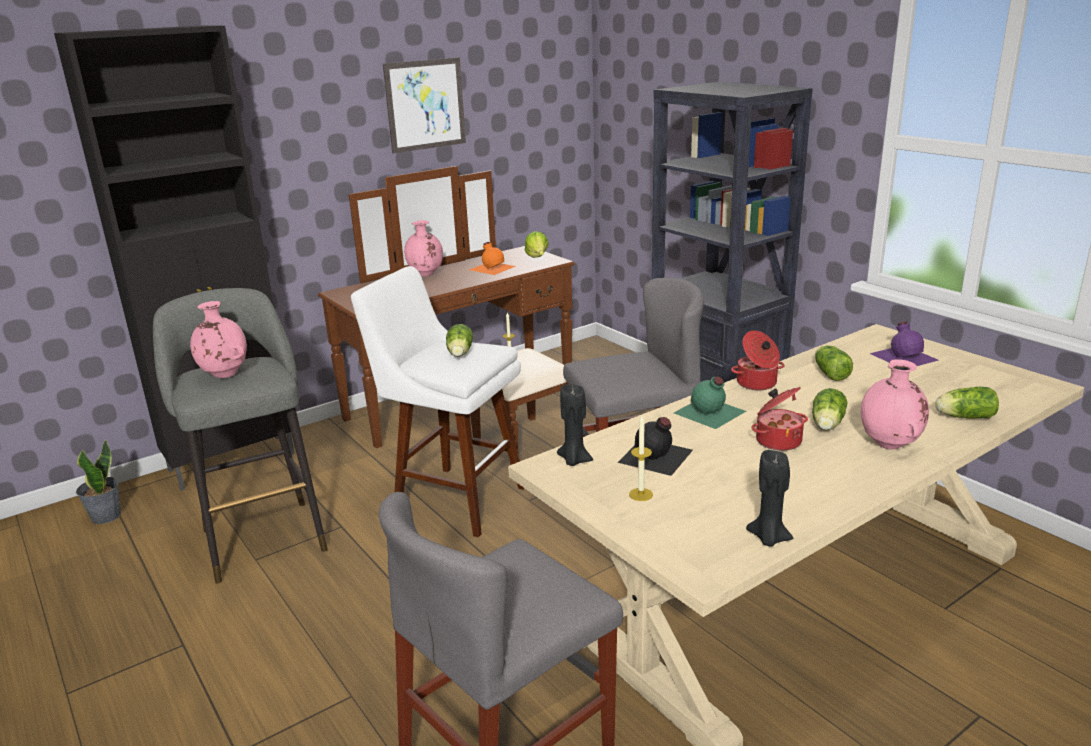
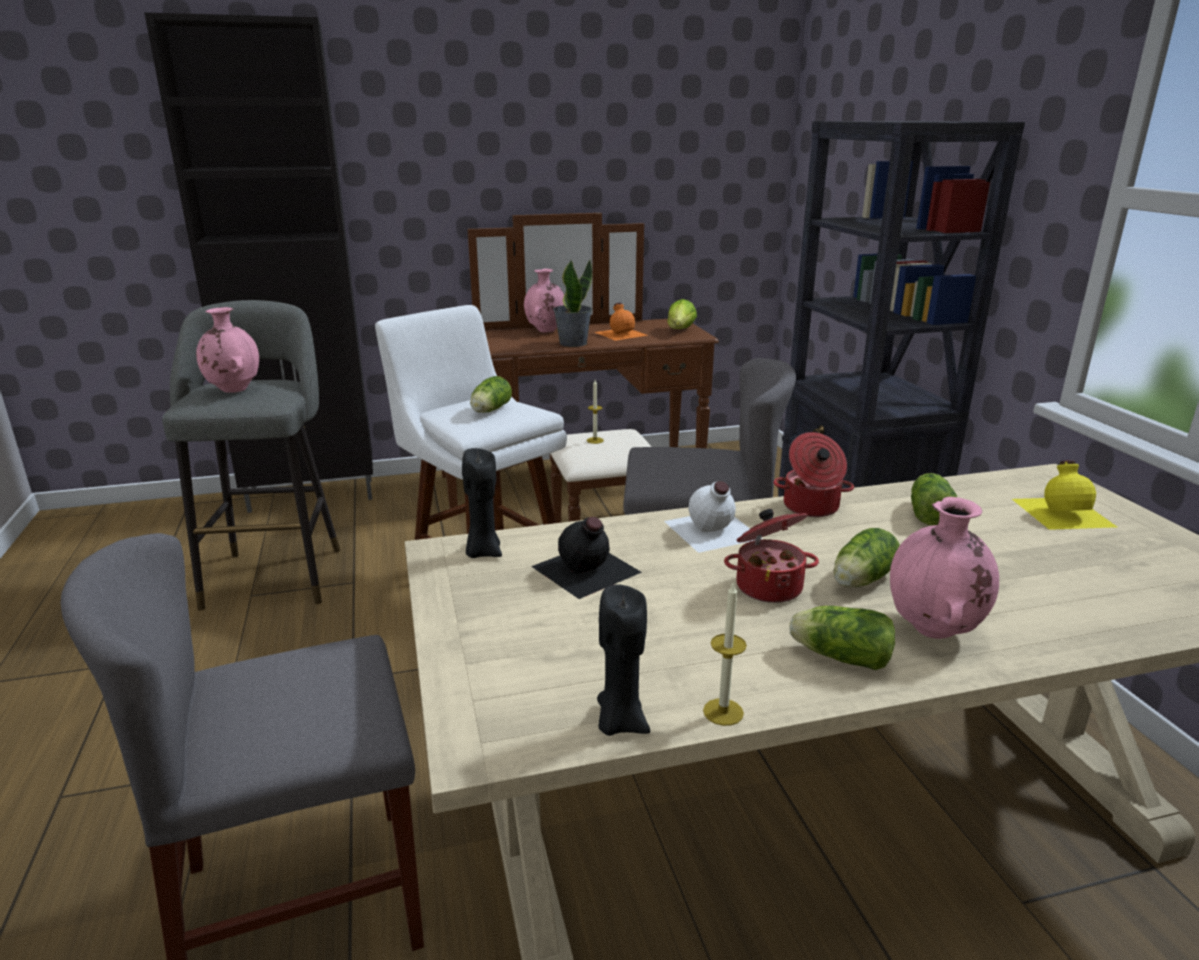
camera: 20 degrees right, 0 degrees up
(105, 516) = (168, 522): potted plant -> potted plant (572, 343)
(425, 105) = (572, 138): picture -> none
(641, 494) = (515, 614): candle -> candle (723, 712)
(709, 412) = (711, 530): green bottle -> white bottle
(903, 356) = (1063, 512): purple bottle -> yellow bottle
(963, 417) = (1093, 616): lettuce -> lettuce (837, 656)

